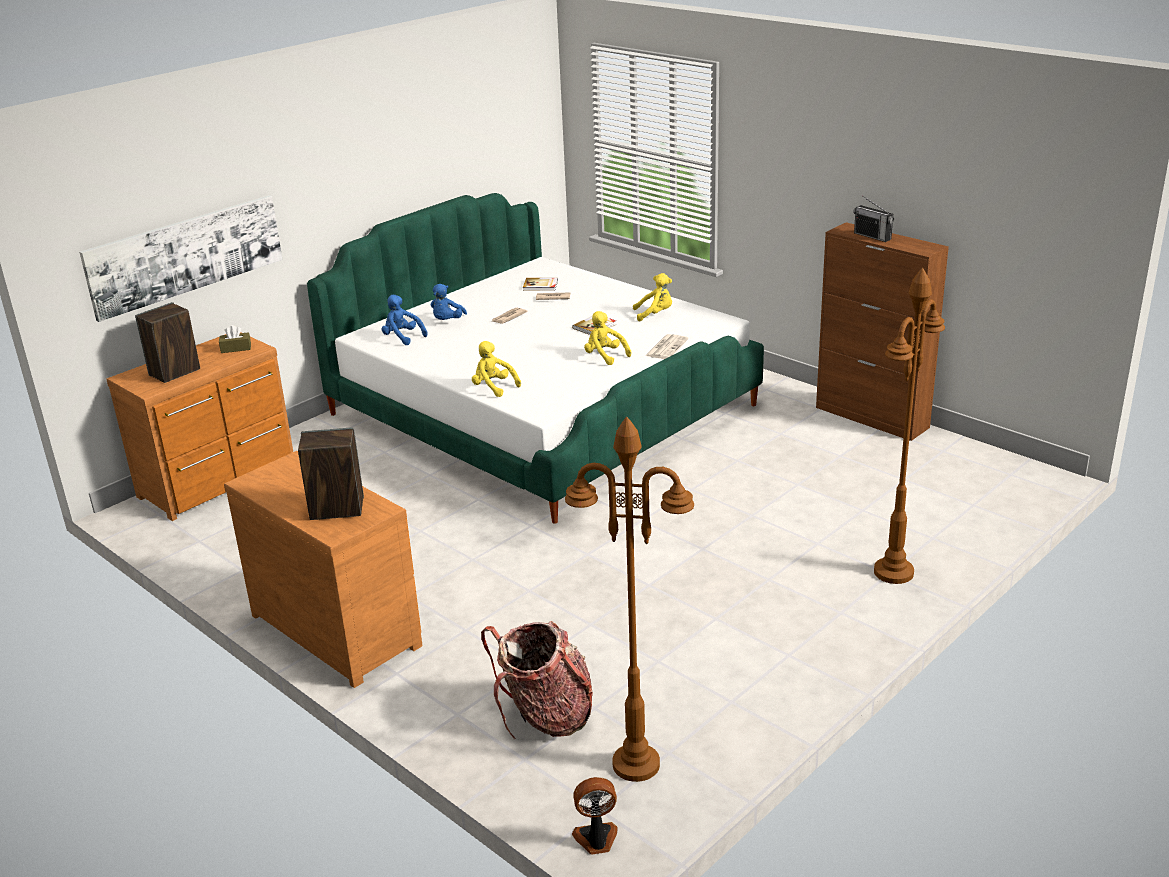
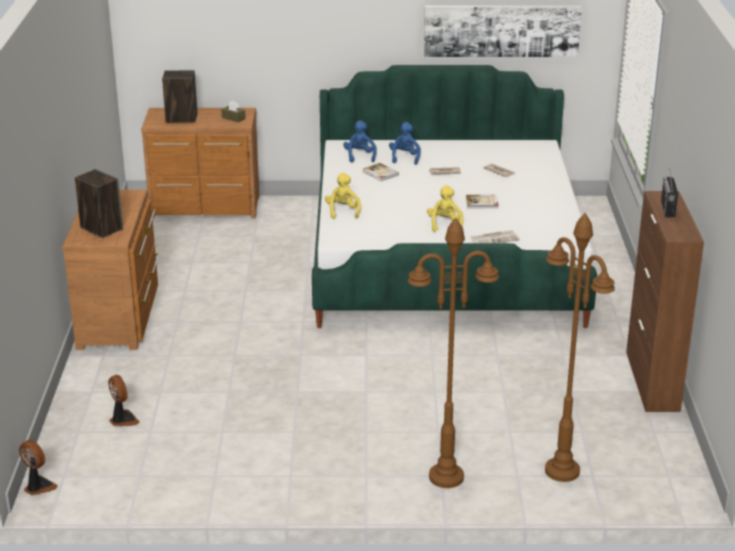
camera: 45 degrees right, 0 degrees up
(185, 255) = (224, 41): picture -> picture (501, 30)
(447, 321) = (404, 158): blue plush toy -> blue plush toy turned 120 degrees clockwise
(540, 286) = (509, 160): book -> book (380, 173)
(546, 717) = (123, 420): backpack -> fan
(637, 764) = (116, 470): brown floor lamp -> brown floor lamp (562, 471)
(655, 314) = (538, 213): yellow plush toy -> none

